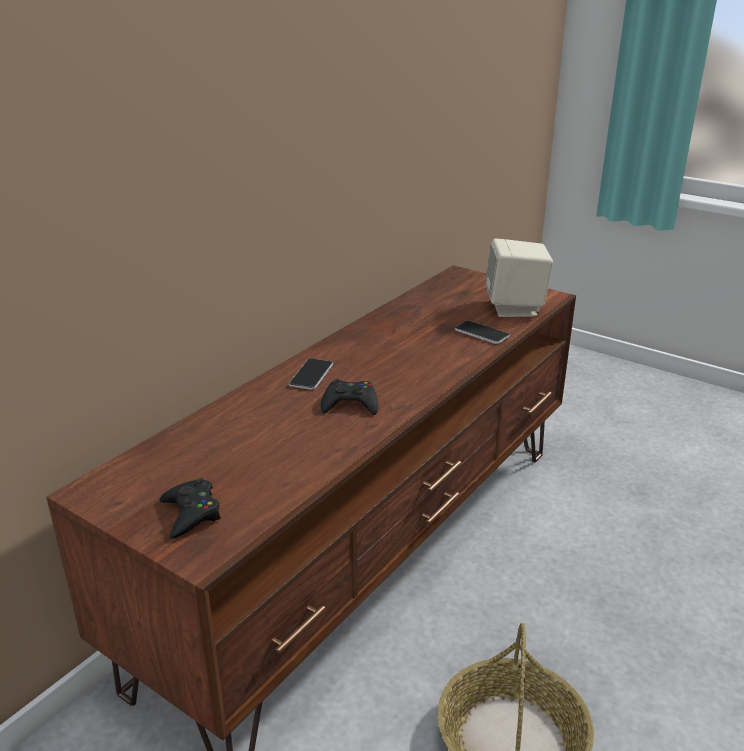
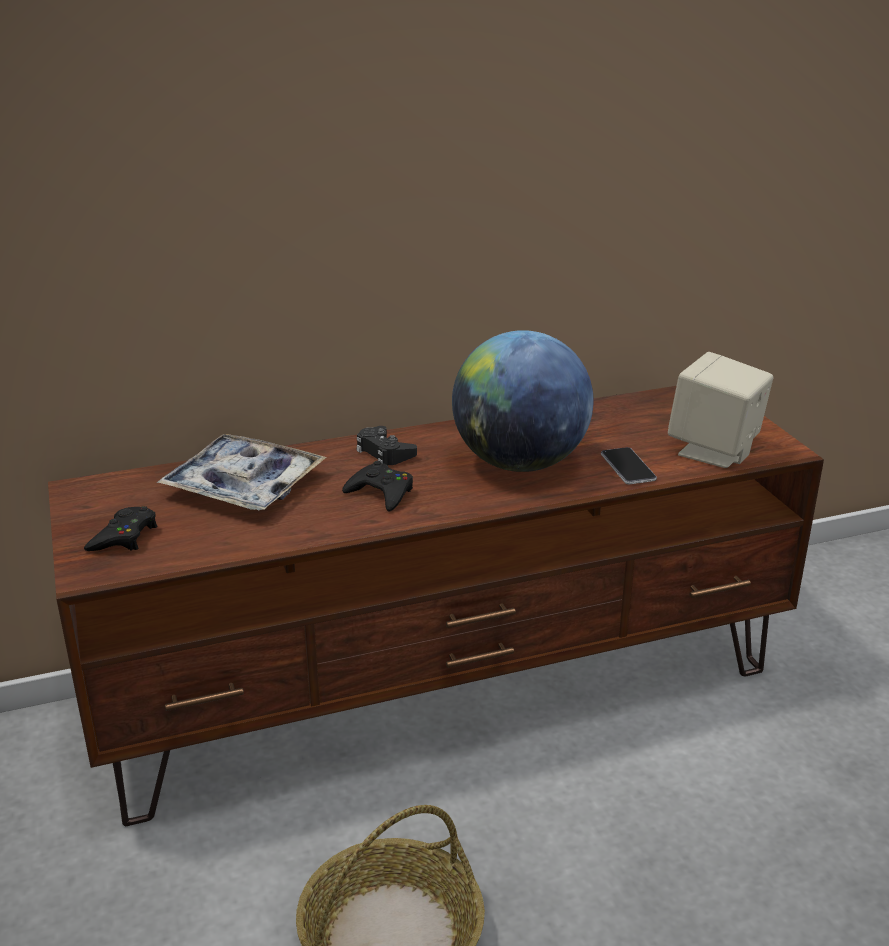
camera: 35 degrees right, 0 degrees up
(236, 435) = (244, 485): none -> tray
(311, 375) = (384, 453): phone -> black game controller
(413, 352) = (520, 463): none -> globe

